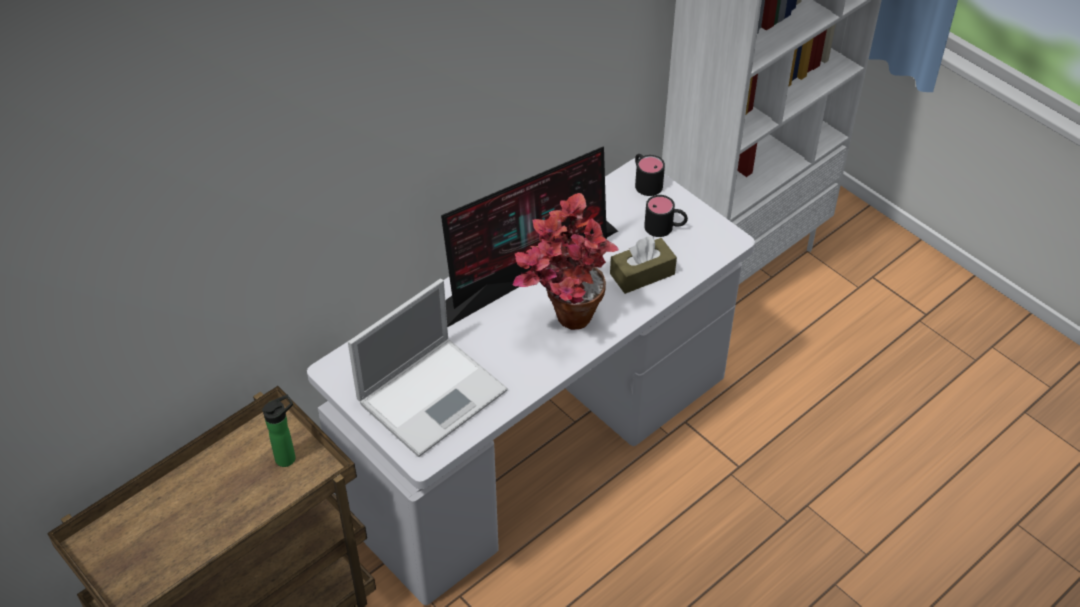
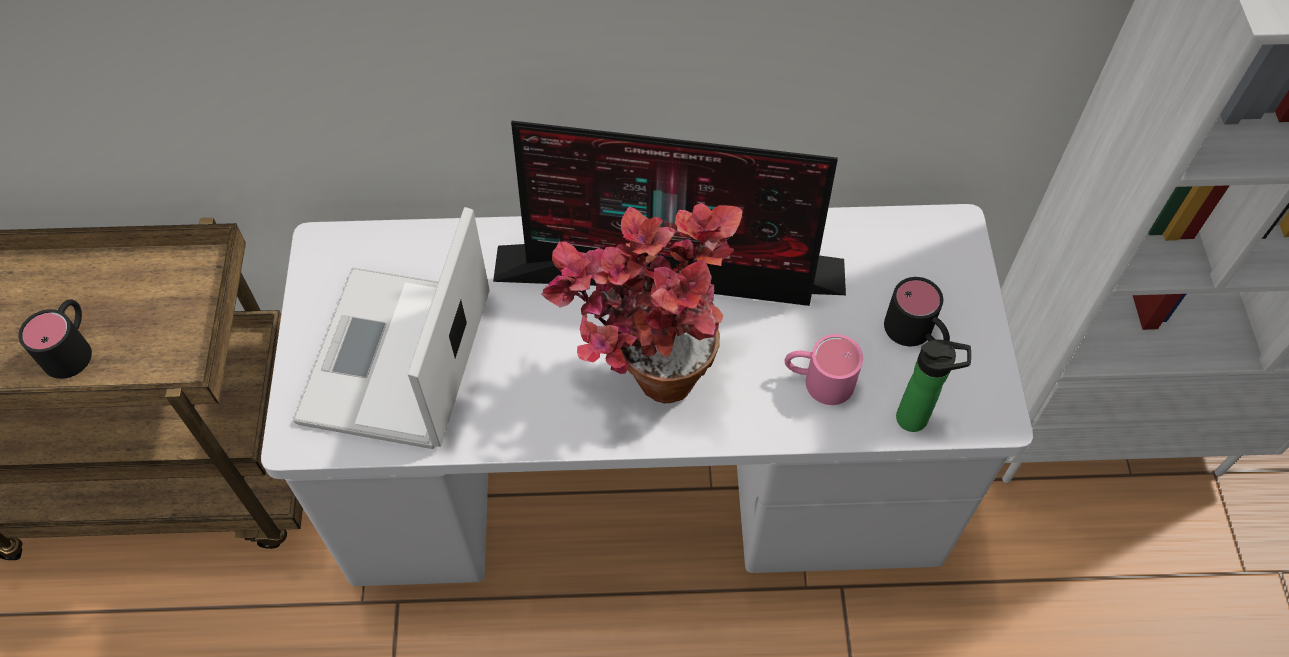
camera: 40 degrees right, 10 degrees up
(288, 457) = (174, 322): bottle -> bottle (917, 419)
(434, 394) = (396, 361): laptop -> laptop turned 105 degrees clockwise
(642, 274) = (818, 380): brown tissue box -> pink mug
(645, 182) = (953, 248): black mug -> black mug (72, 347)

